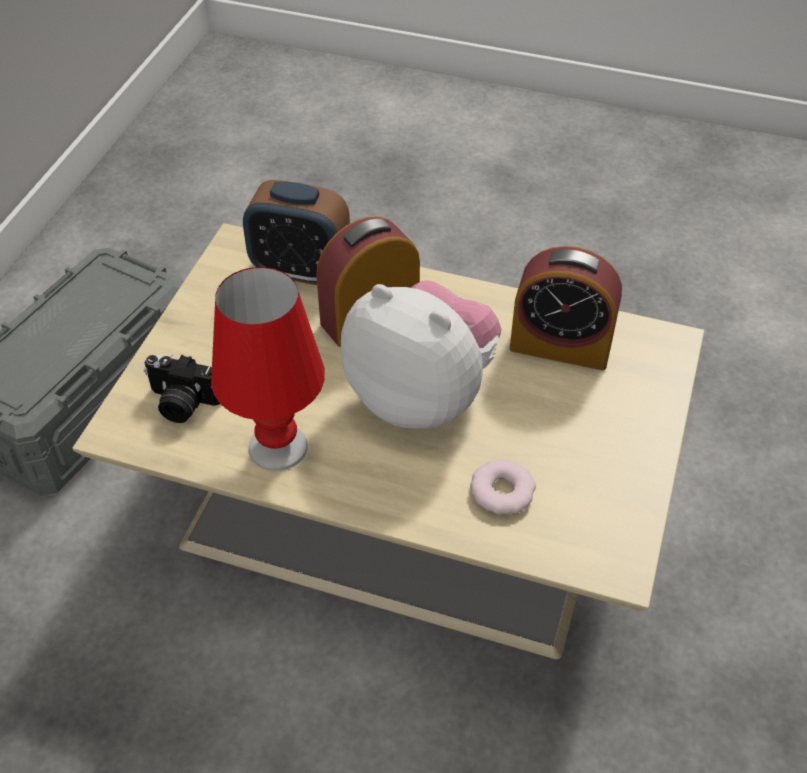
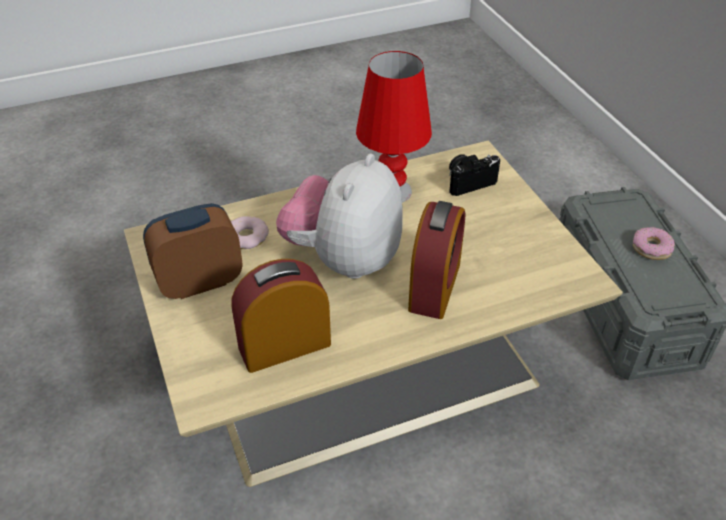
camera: 140 degrees right, 5 degrees down
(57, 325) = (651, 248): none -> donut
(300, 269) = (521, 290): alarm clock -> alarm clock (199, 282)
(422, 396) = (344, 259): plush toy -> plush toy turned 120 degrees clockwise

